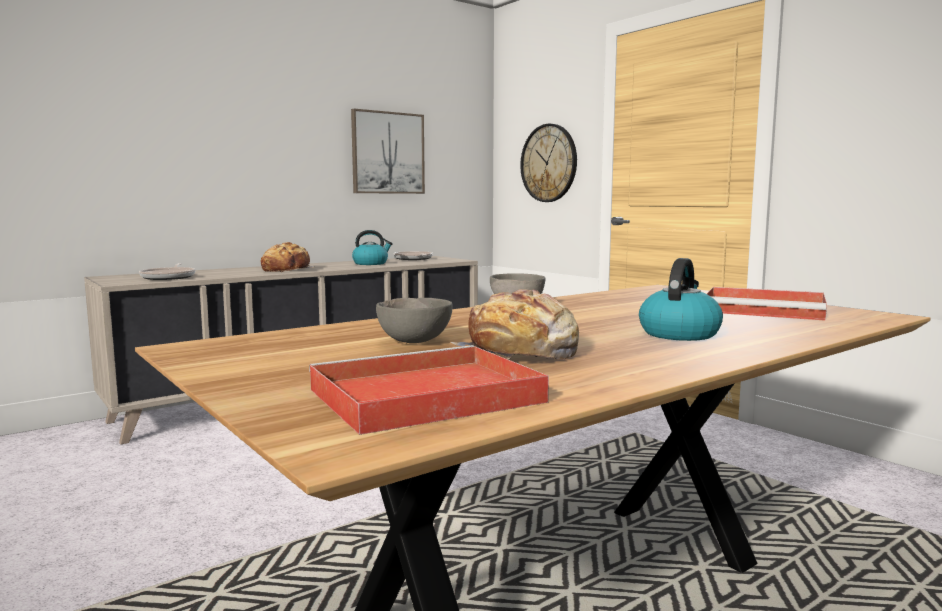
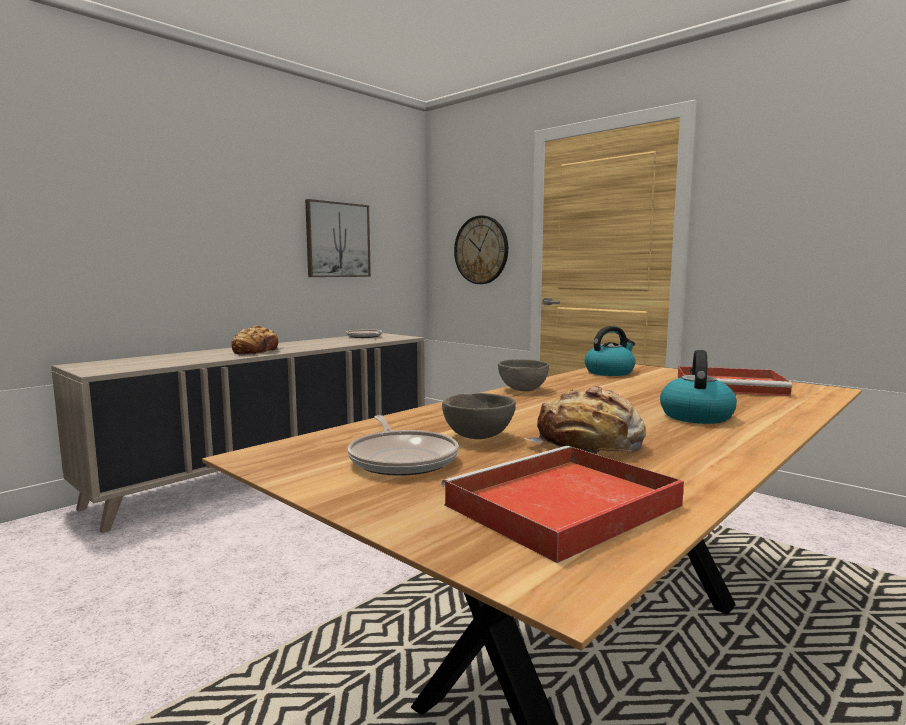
camera: 10 degrees left, 0 degrees up
(169, 277) = (145, 364): frying pan -> frying pan (402, 459)
(371, 263) = (330, 343): kettle -> kettle (609, 372)

